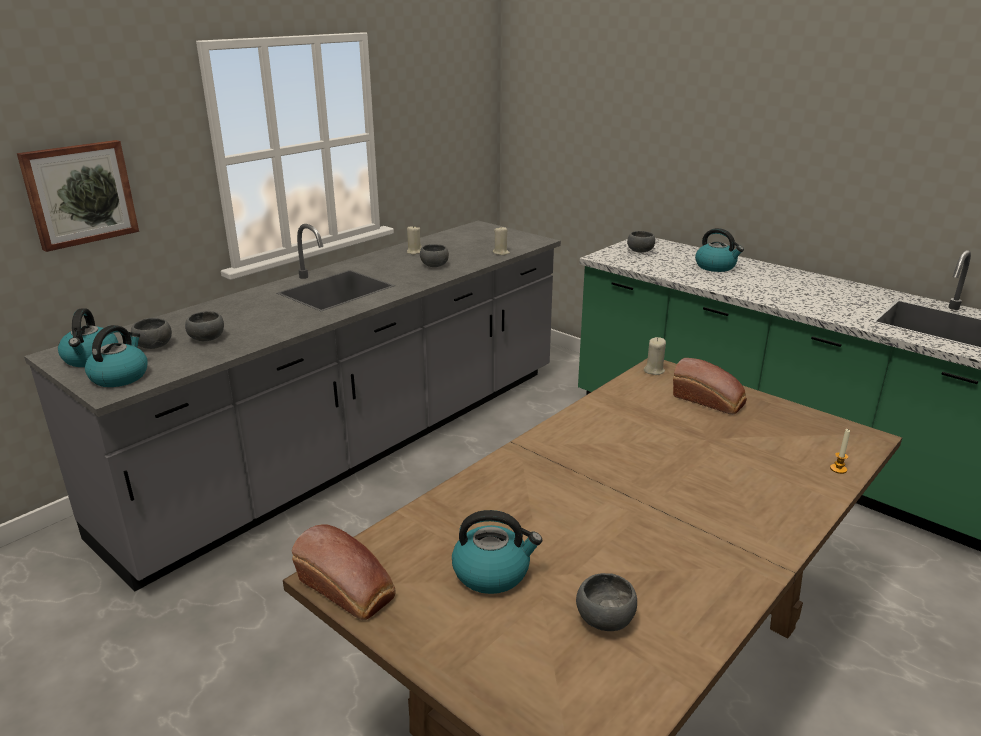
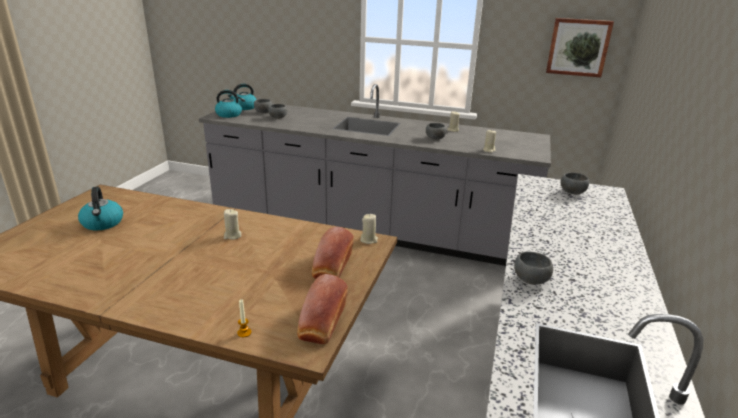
camera: 65 degrees right, 0 degrees up
(79, 194) = (290, 38): picture -> picture (578, 47)
(348, 590) = (90, 197): bread -> bread (322, 323)
(603, 453) = (232, 236): none -> beige candle
(606, 621) = (59, 256): grey bowl -> grey bowl (530, 280)
(716, 267) = (584, 227): kettle -> none

